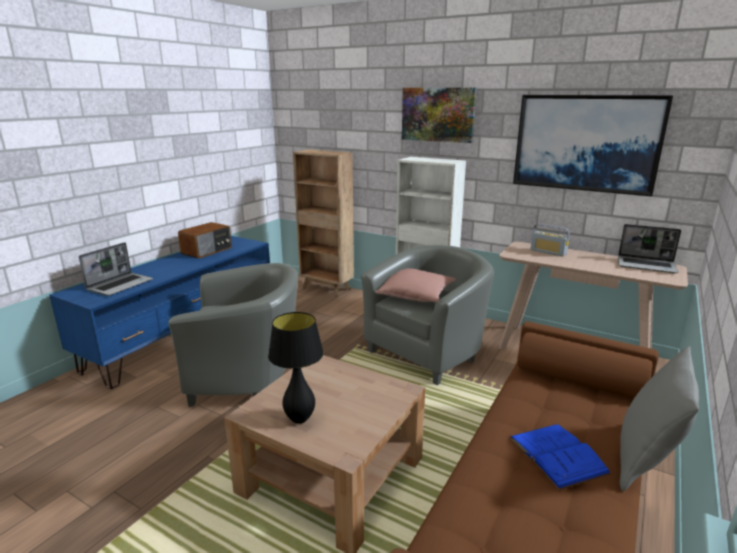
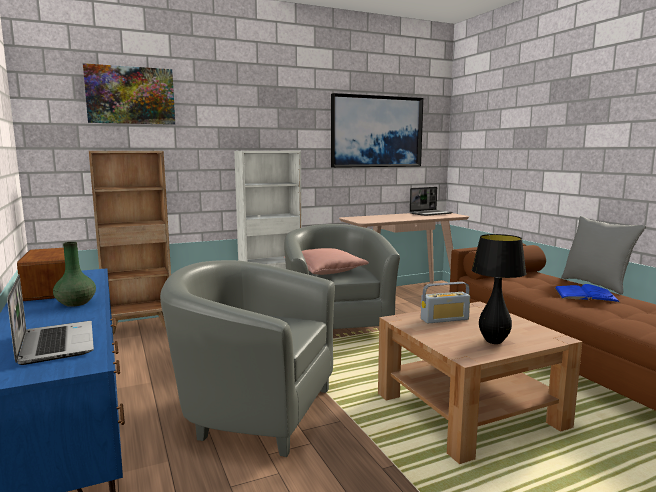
camera: 55 degrees left, 10 degrees down
(188, 264) = (76, 303): none -> green vase
(247, 376) = (253, 410): grey armchair -> grey armchair turned 105 degrees counterclockwise
(438, 114) = (257, 109): picture -> picture (130, 95)
(548, 252) = (374, 217): radio -> radio (444, 319)

